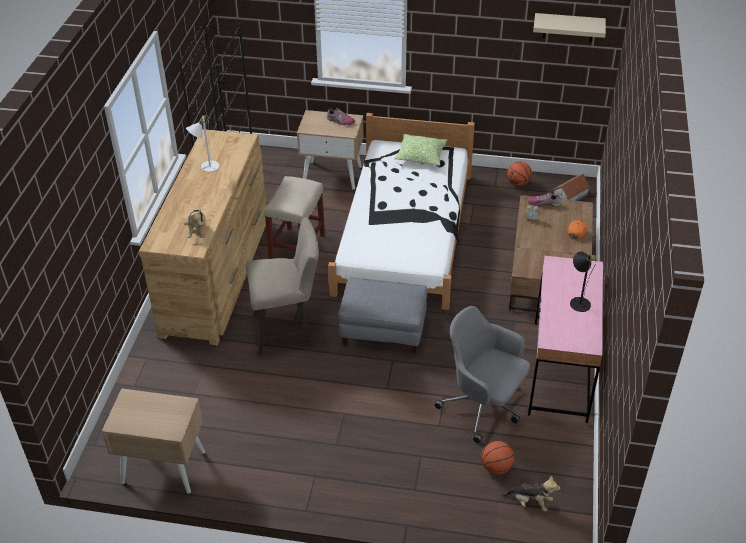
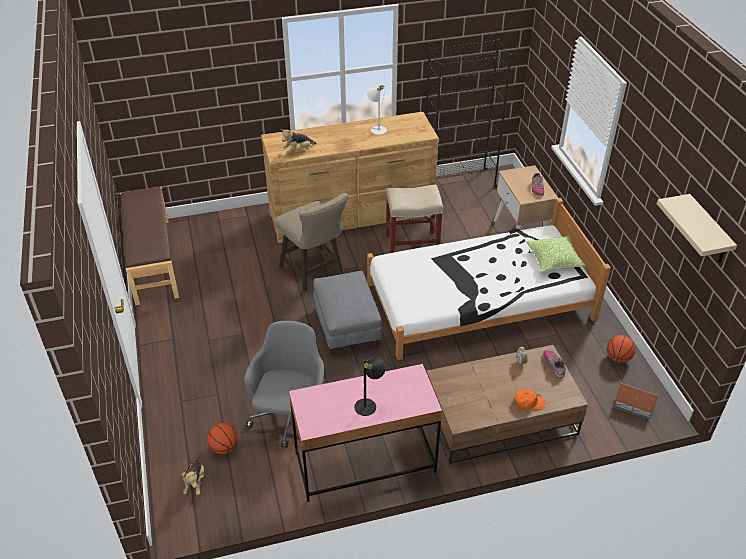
camera: 65 degrees right, 0 degrees up
(163, 467) = (152, 261): beige nightstand -> brown bench

